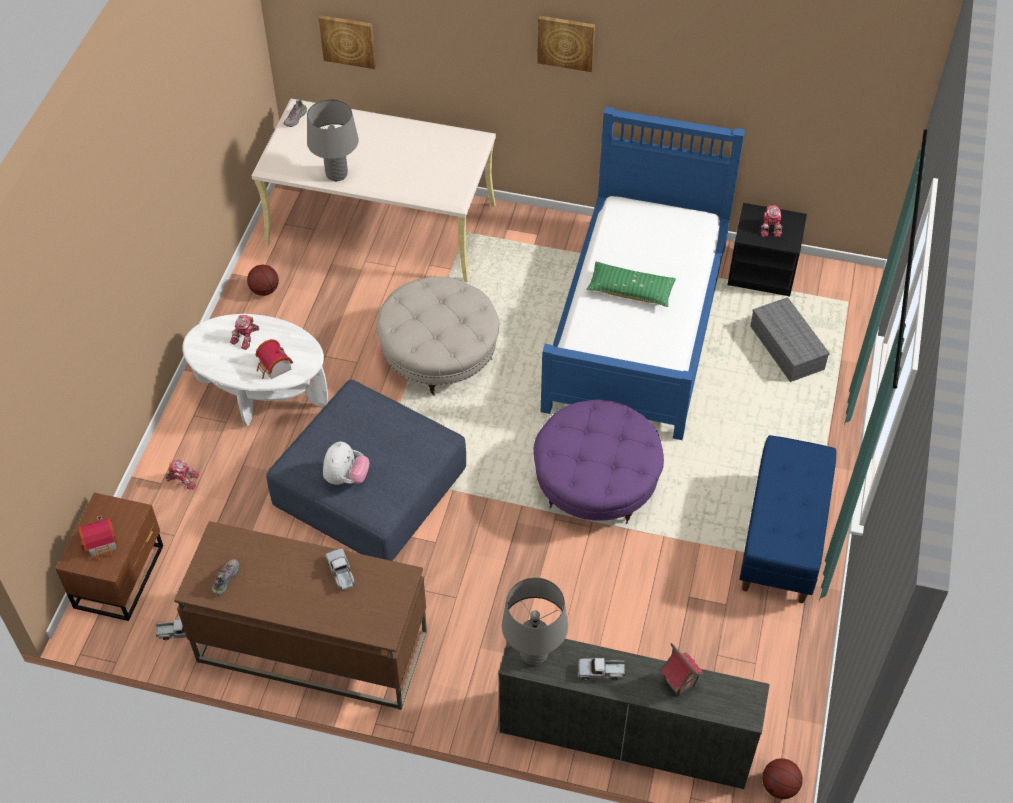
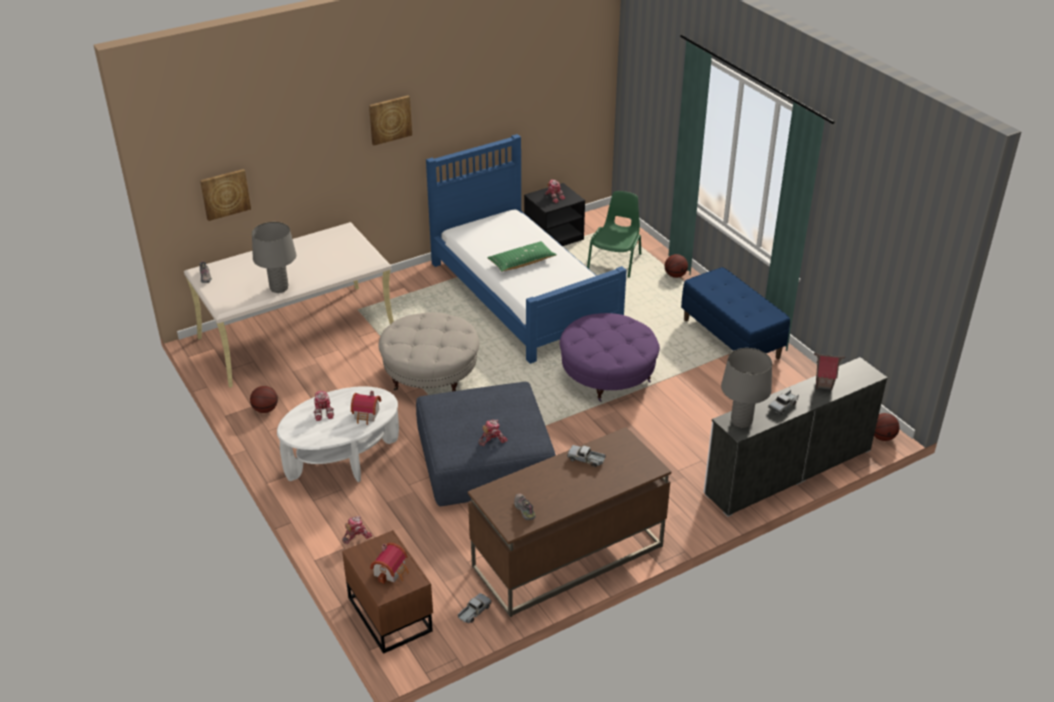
camera: 45 degrees left, 15 degrees down
(346, 477) = (492, 439): plush toy -> toy robot
(788, 349) = (615, 261): grey storage box -> green chair
(829, 413) = (675, 275): none -> basketball

